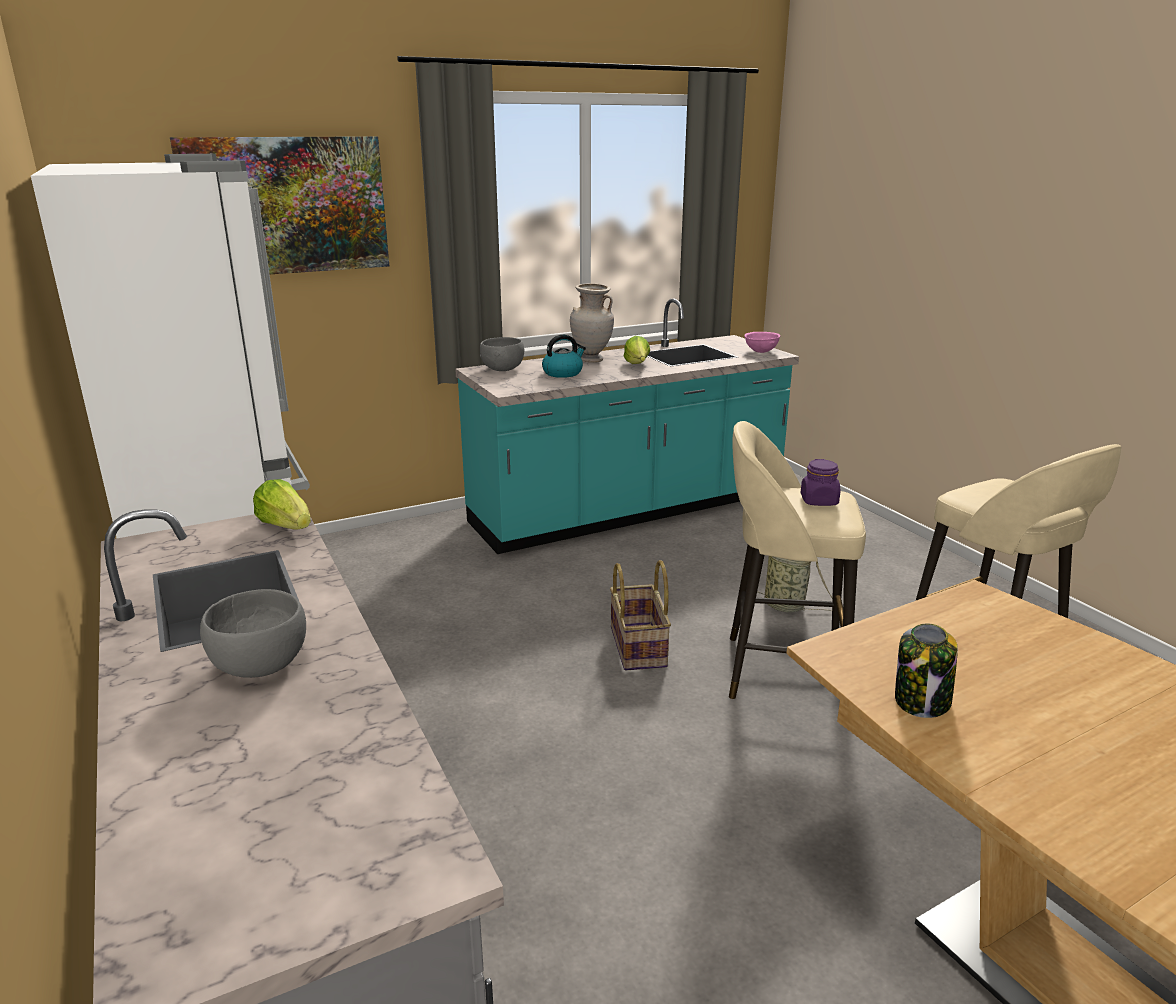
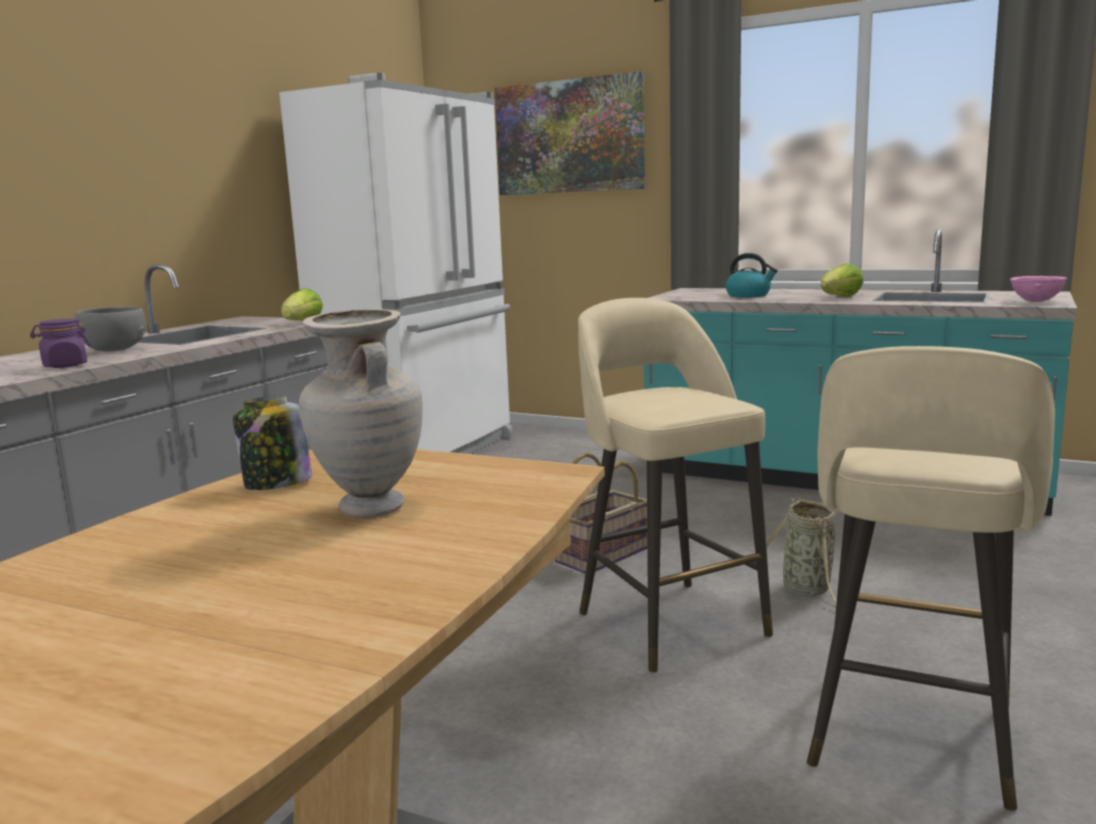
camera: 55 degrees right, 10 degrees down
(503, 369) = (712, 290): grey bowl -> none
(591, 360) = (811, 292): beige vase -> beige vase (370, 509)
(819, 501) = (687, 399): purple jar -> purple jar (64, 365)

